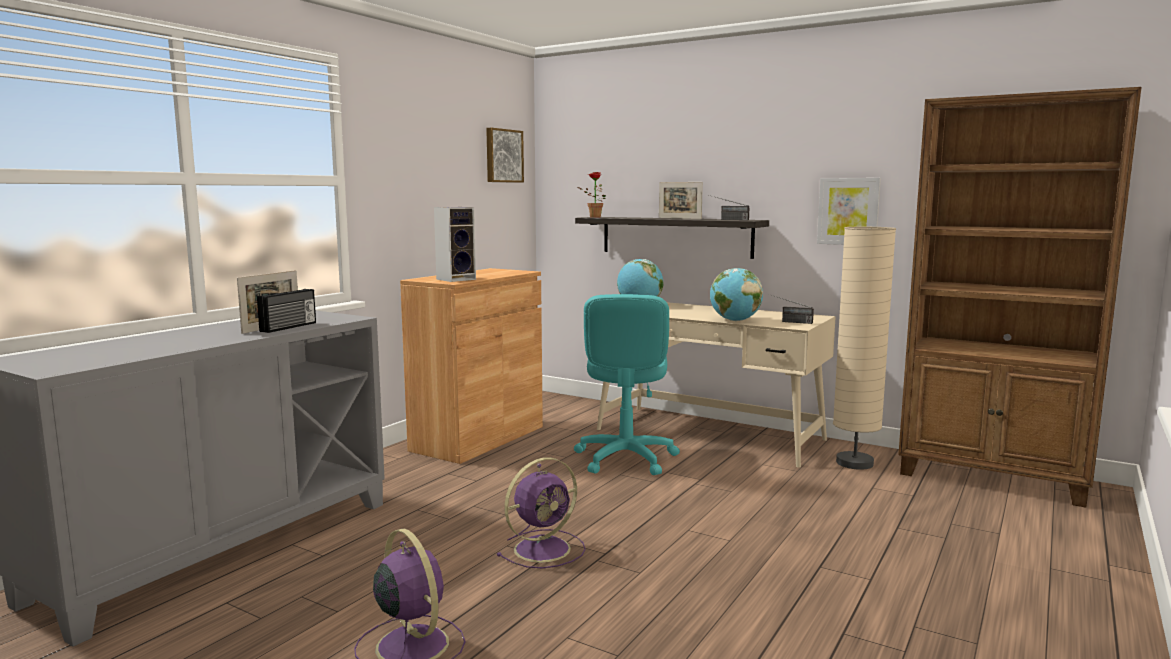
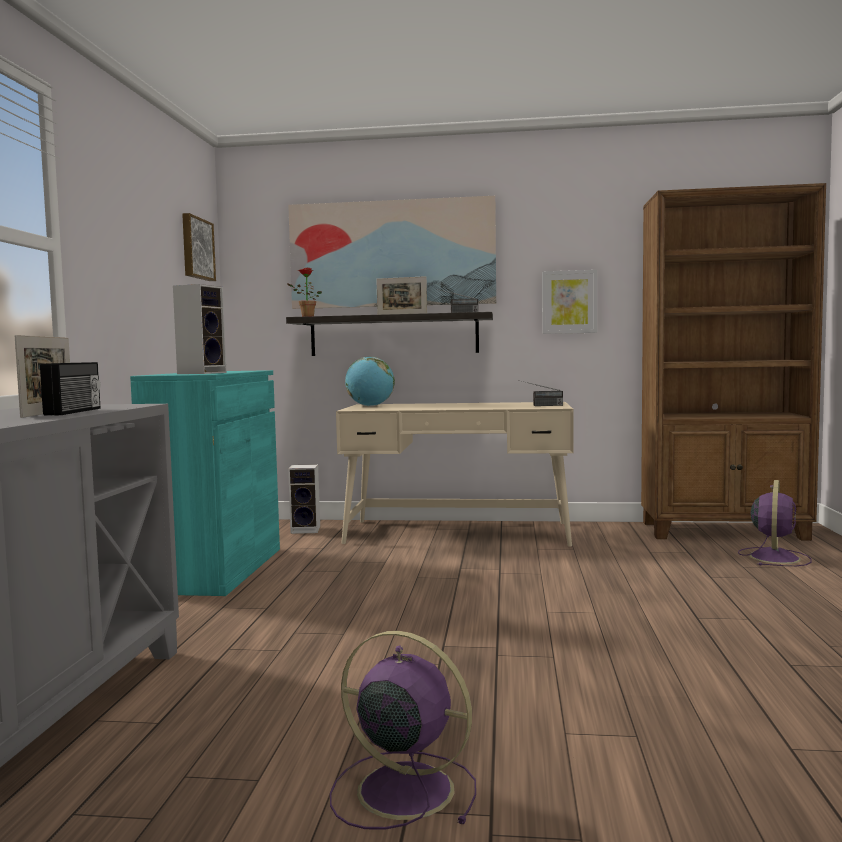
camera: 25 degrees left, 5 degrees down
(478, 438) = (217, 569): brown cabinet -> turquoise cabinet
(544, 548) = (428, 656): purple fan -> purple fan (774, 557)
(584, 410) = (307, 530): none -> speaker
(625, 458) = (404, 563): turquoise office chair -> none
(677, 157) = (392, 254): none -> picture
(735, 320) = (492, 408): globe -> none
(854, 463) = (610, 536): beige floor lamp -> none

